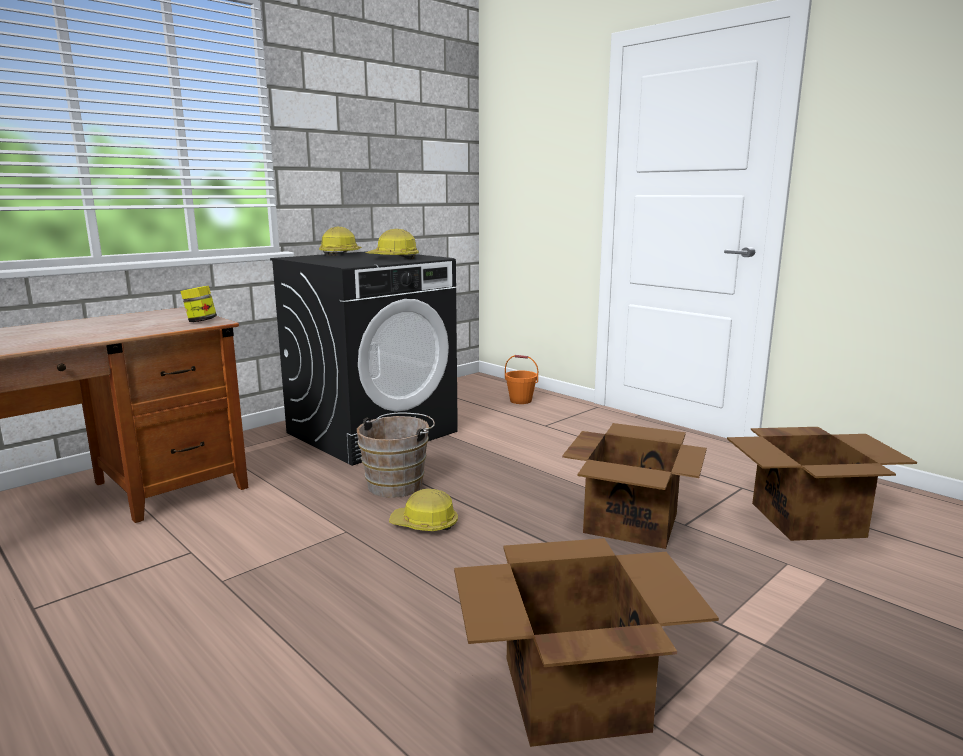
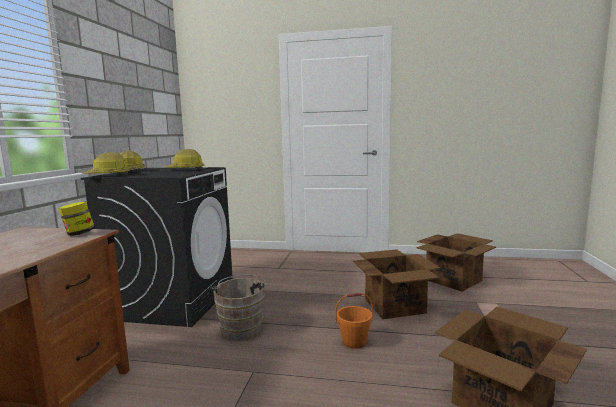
camera: 35 degrees left, 5 degrees down
(424, 524) = (296, 347): hard hat -> hard hat (108, 176)
(521, 400) = (244, 257): orange bucket -> orange bucket (354, 341)

